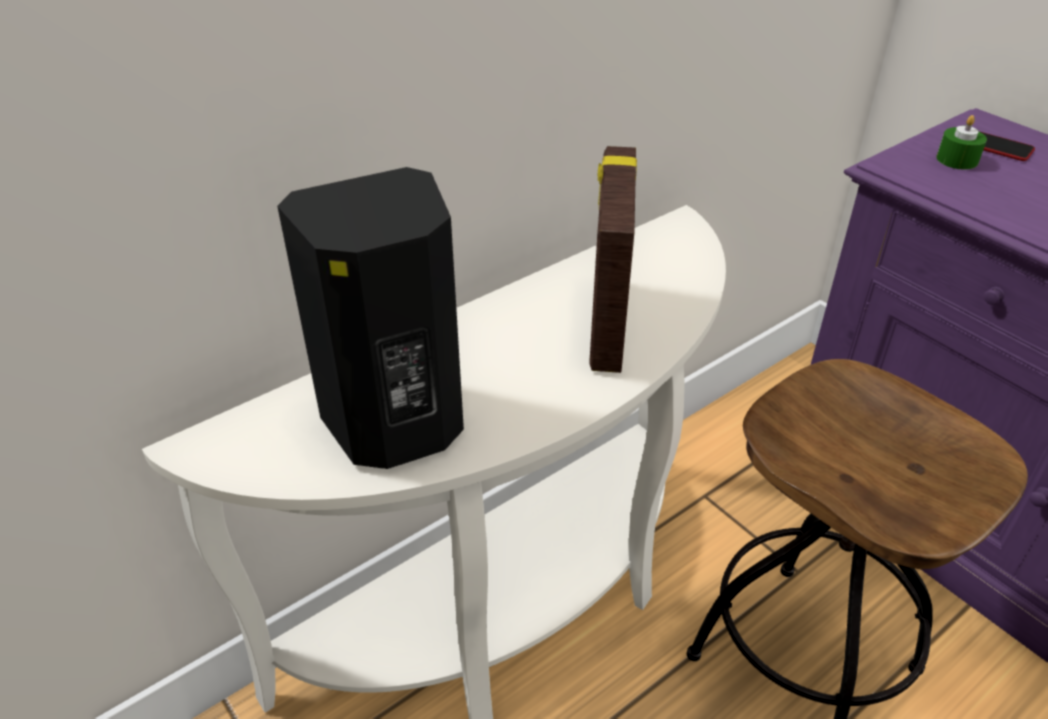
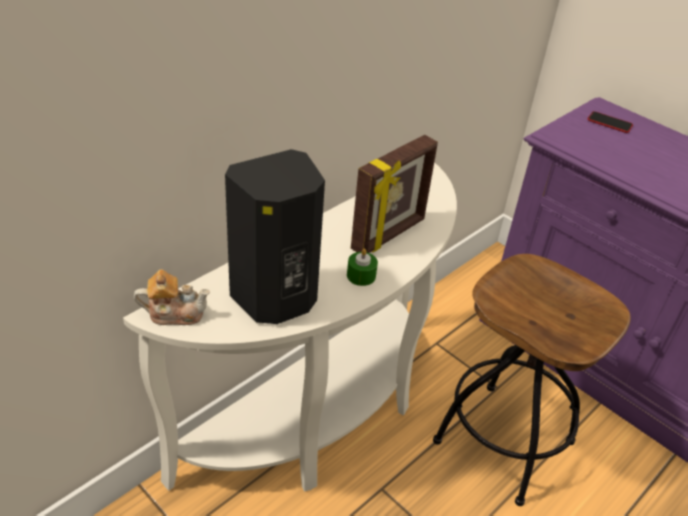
camera: 10 degrees left, 0 degrees up
(225, 445) = (174, 313): none -> teapot
(605, 324) = (389, 235): picture frame -> picture frame turned 135 degrees counterclockwise
(957, 160) = (588, 132): green candle -> green candle (361, 276)

